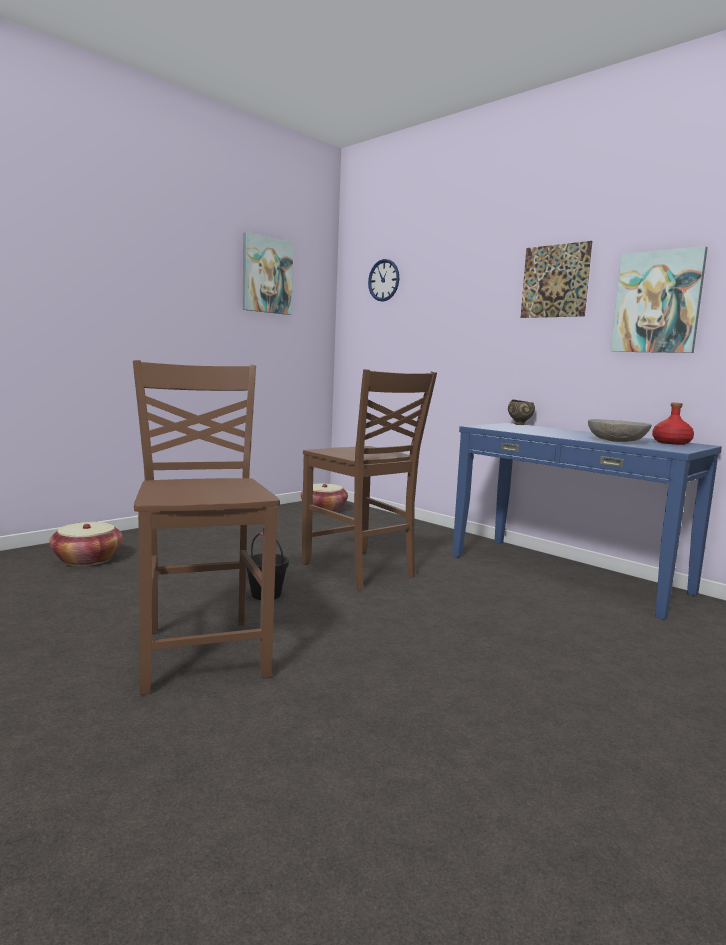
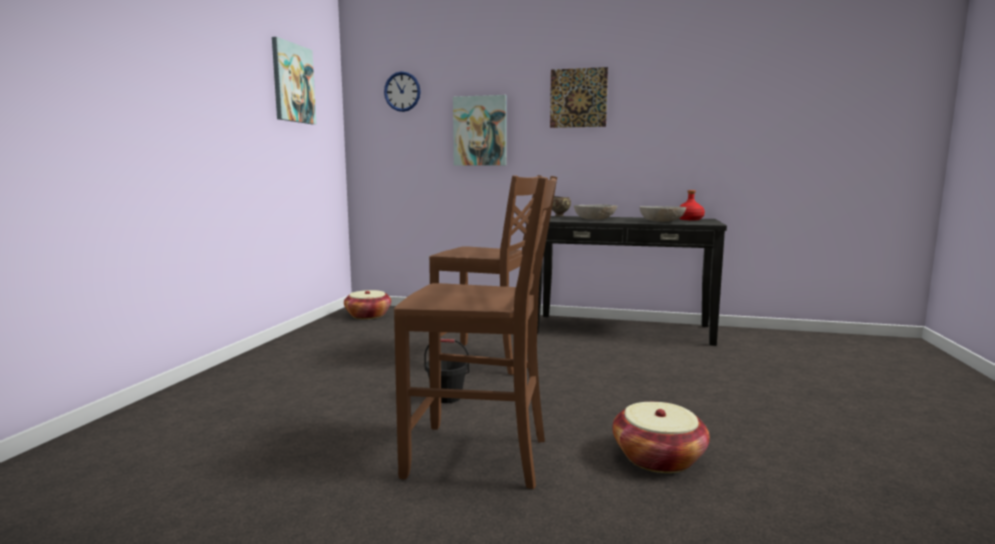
camera: 30 degrees left, 0 degrees up
(87, 559) = (208, 412): basket -> basket (658, 458)
(203, 652) = (480, 457): brown chair -> brown chair turned 150 degrees clockwise
(544, 431) = (595, 219): none -> grey bowl
(567, 573) = (621, 329): blue console table -> black console table
(657, 302) = (662, 116): picture -> picture (480, 131)

